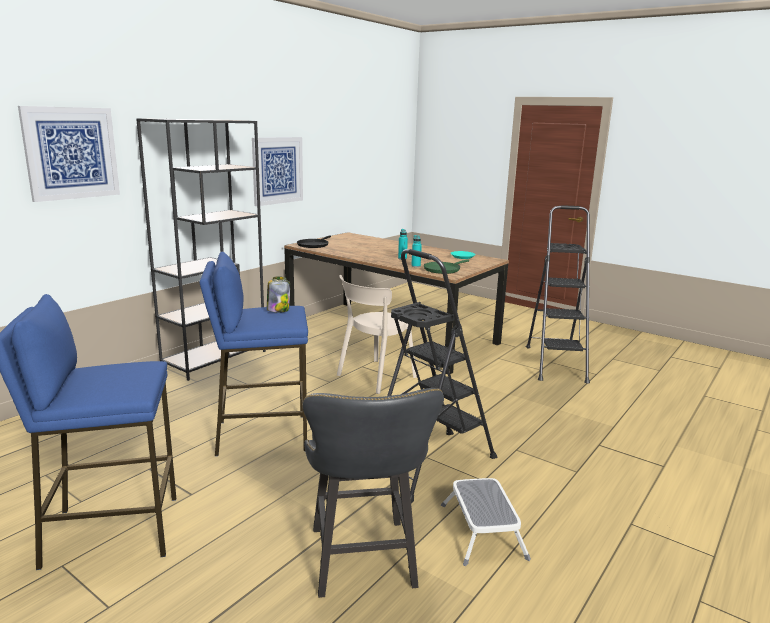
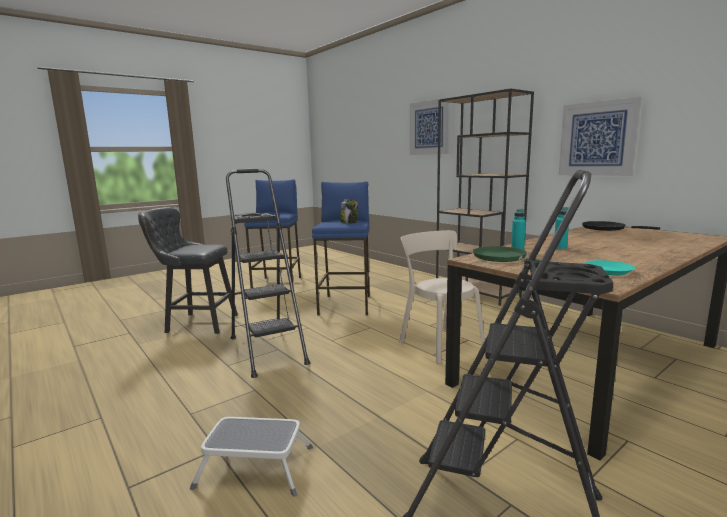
camera: 105 degrees right, 5 degrees down
(482, 531) = (179, 355): grey step ladder -> grey step ladder (255, 466)

